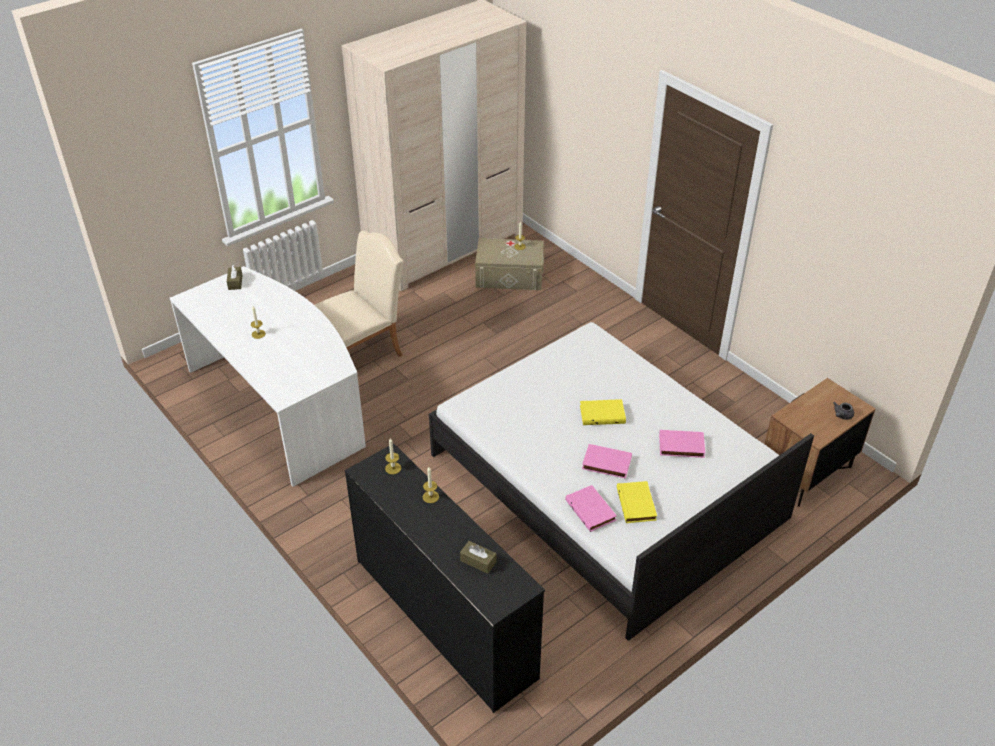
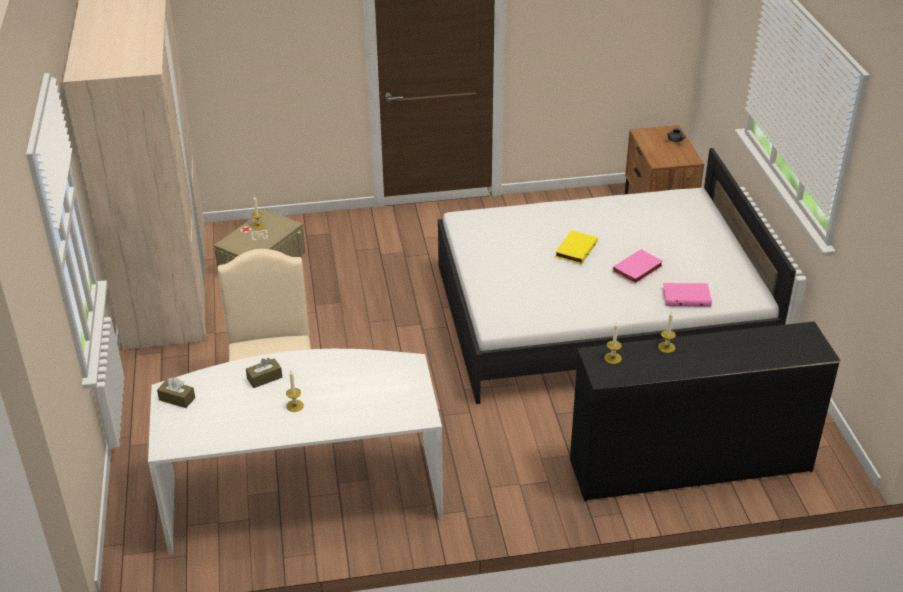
camera: 60 degrees left, 5 degrees down
(478, 561) = (763, 345): brown tissue box -> brown tissue box (264, 378)
(637, 504) = (695, 272): yellow book -> none
(681, 447) = (647, 225): pink book -> none

